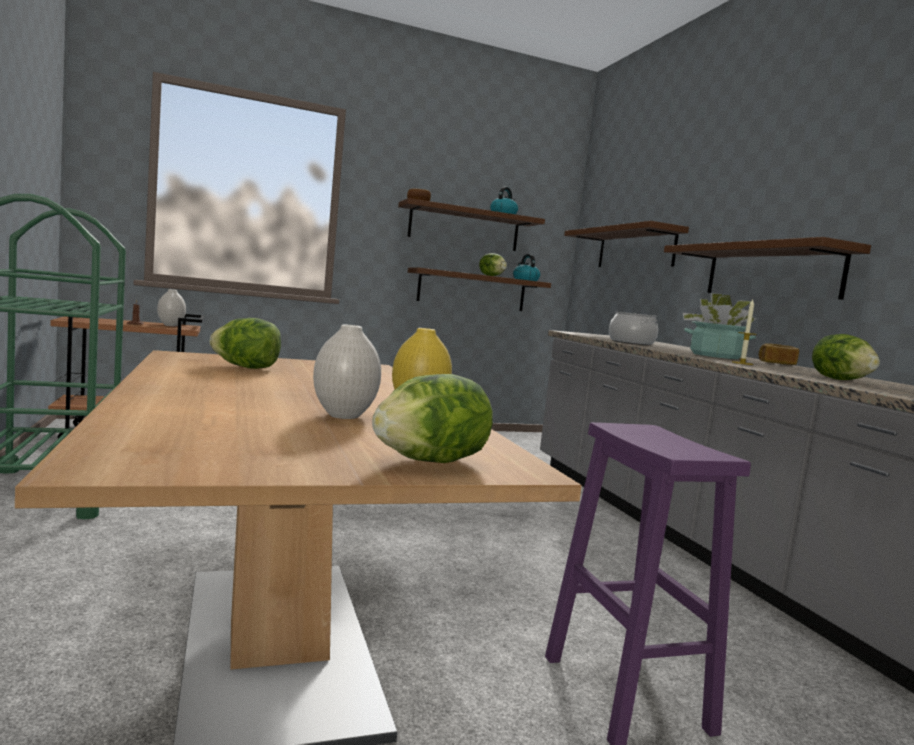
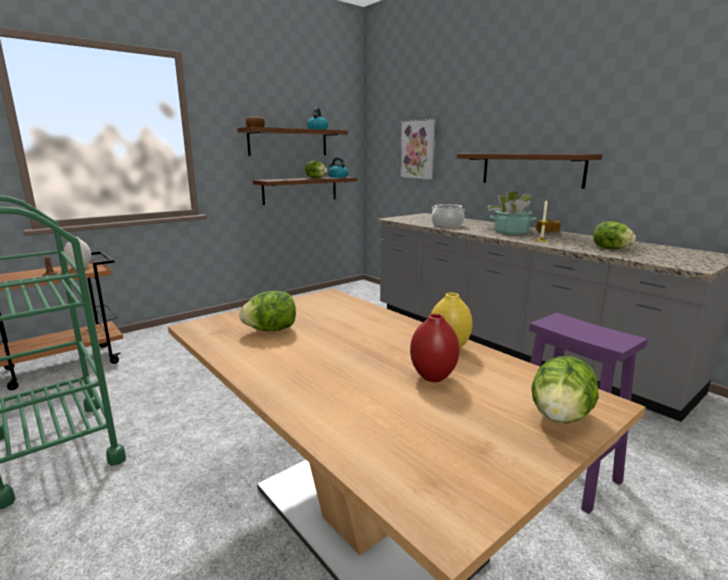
camera: 20 degrees left, 10 degrees up
(345, 416) = (433, 377): white vase -> red vase
(635, 249) = (419, 150): brown shelf -> picture

